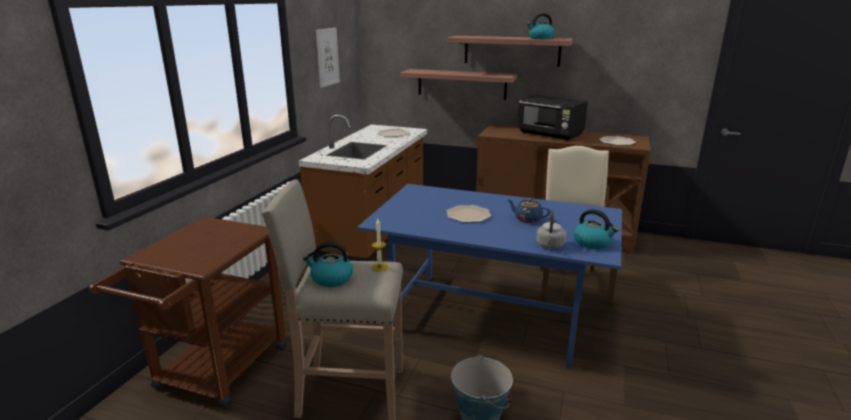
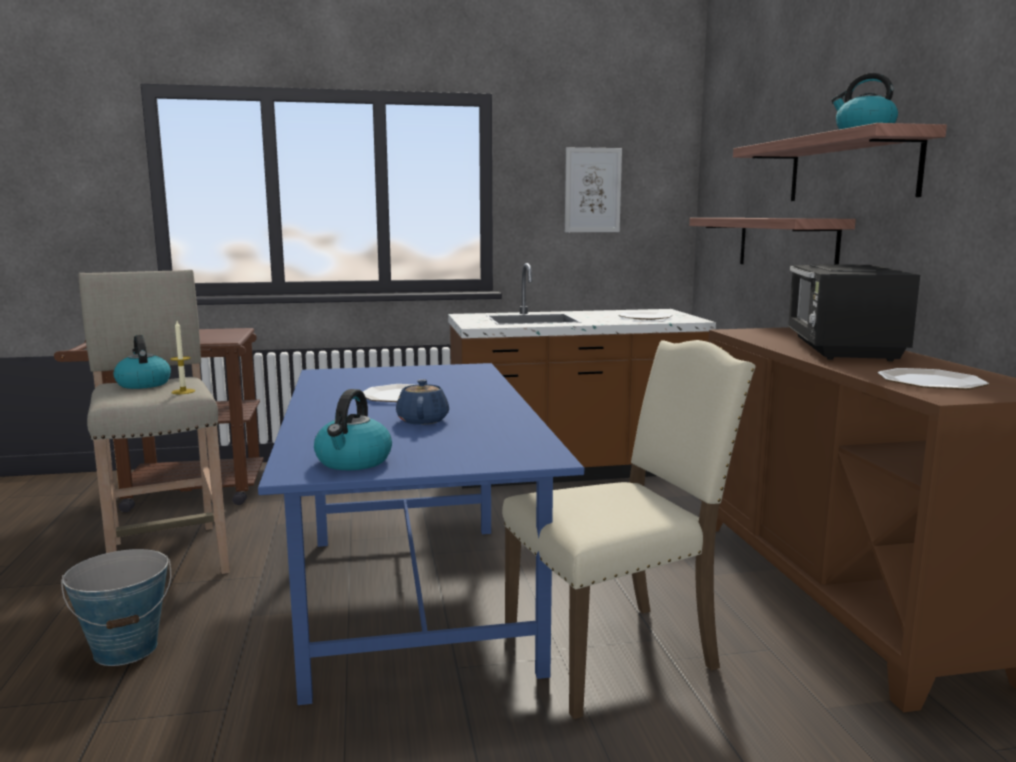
camera: 60 degrees right, 10 degrees down
(550, 246) = (313, 441): grey kettle -> none

